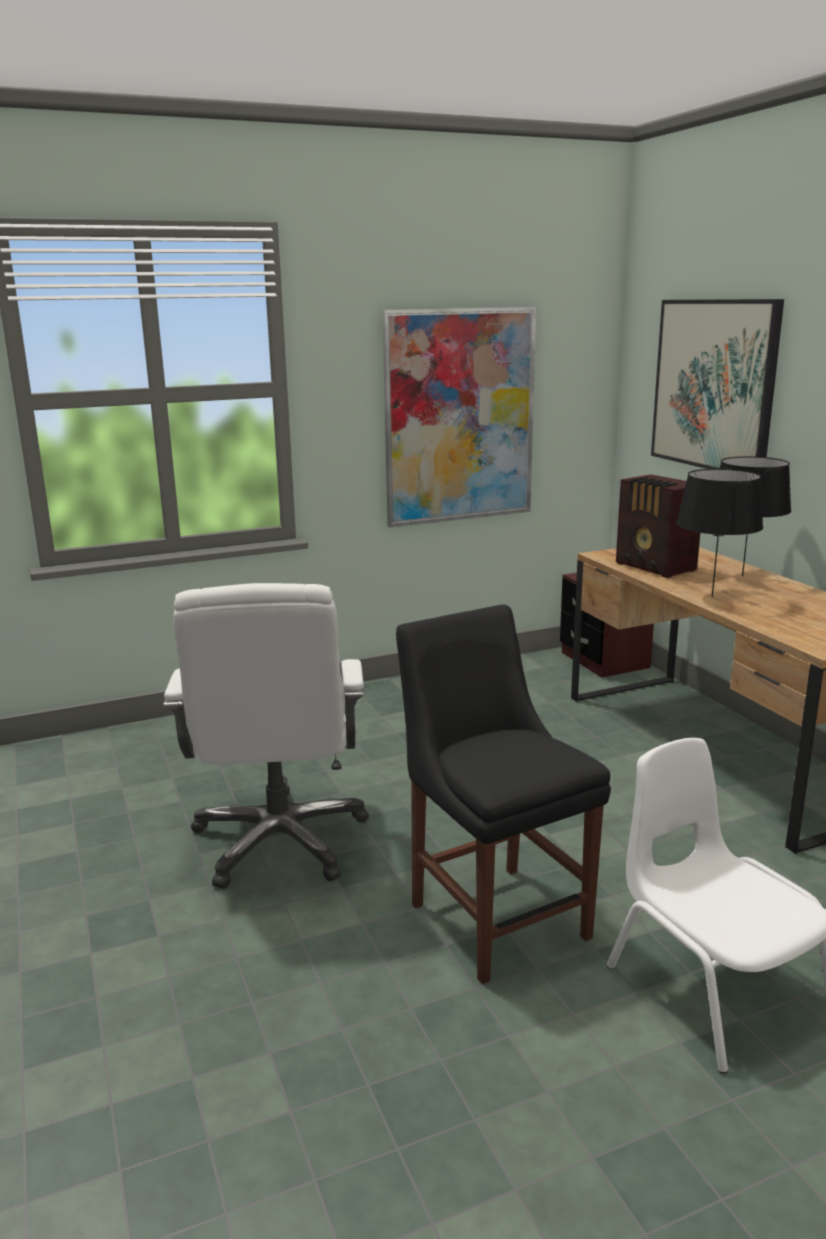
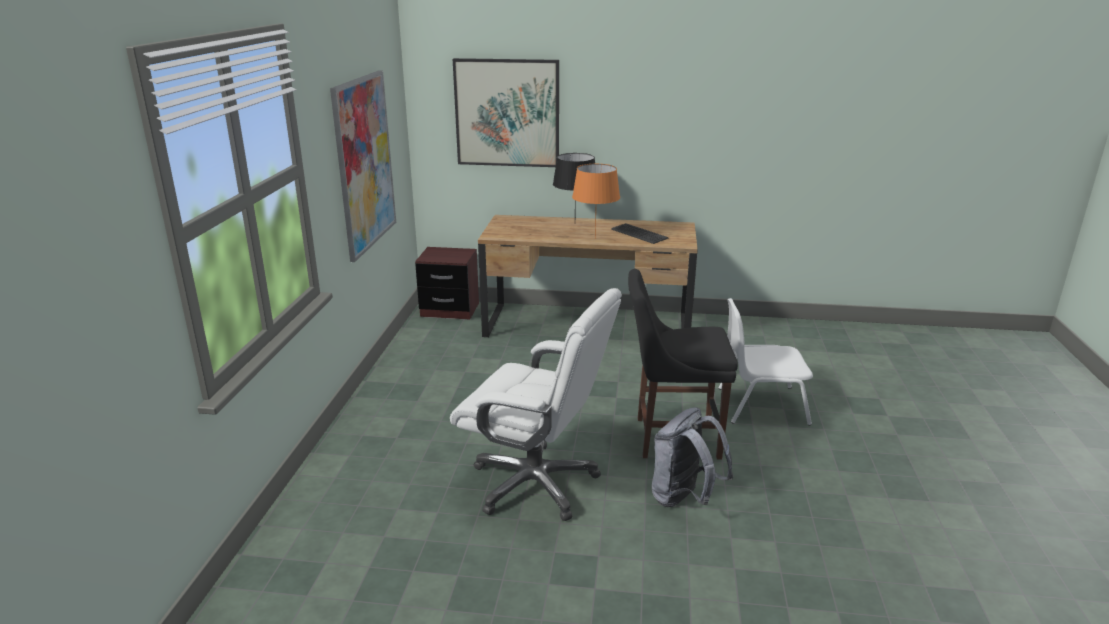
camera: 60 degrees left, 5 degrees up
(338, 974) = (684, 499): none -> grey backpack
(655, 567) = (533, 233): radio -> none
(711, 596) = (595, 238): black table lamp -> orange table lamp
(792, 613) = (638, 234): none -> keyboard

